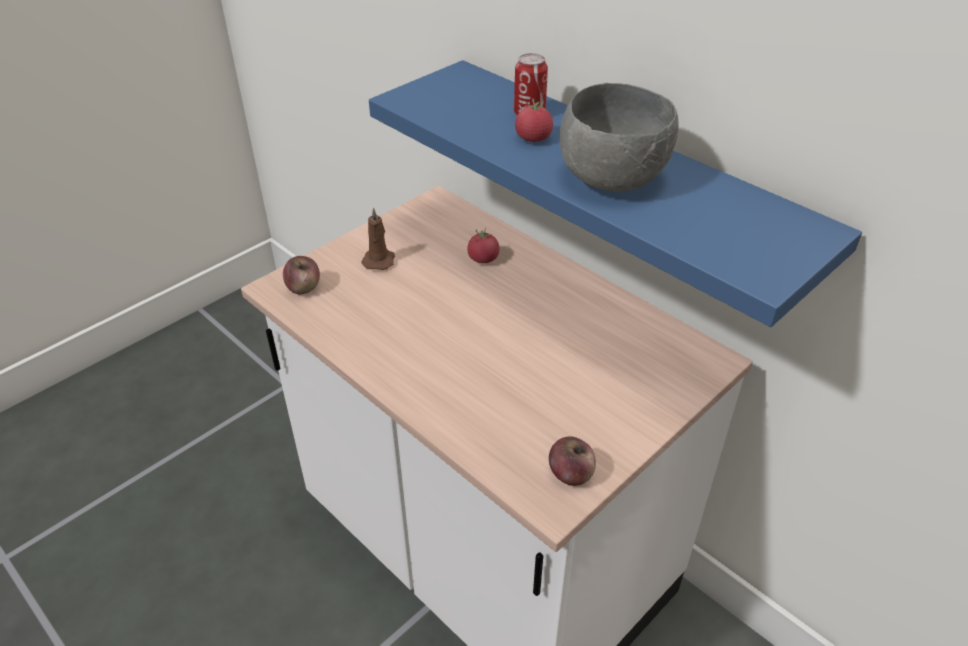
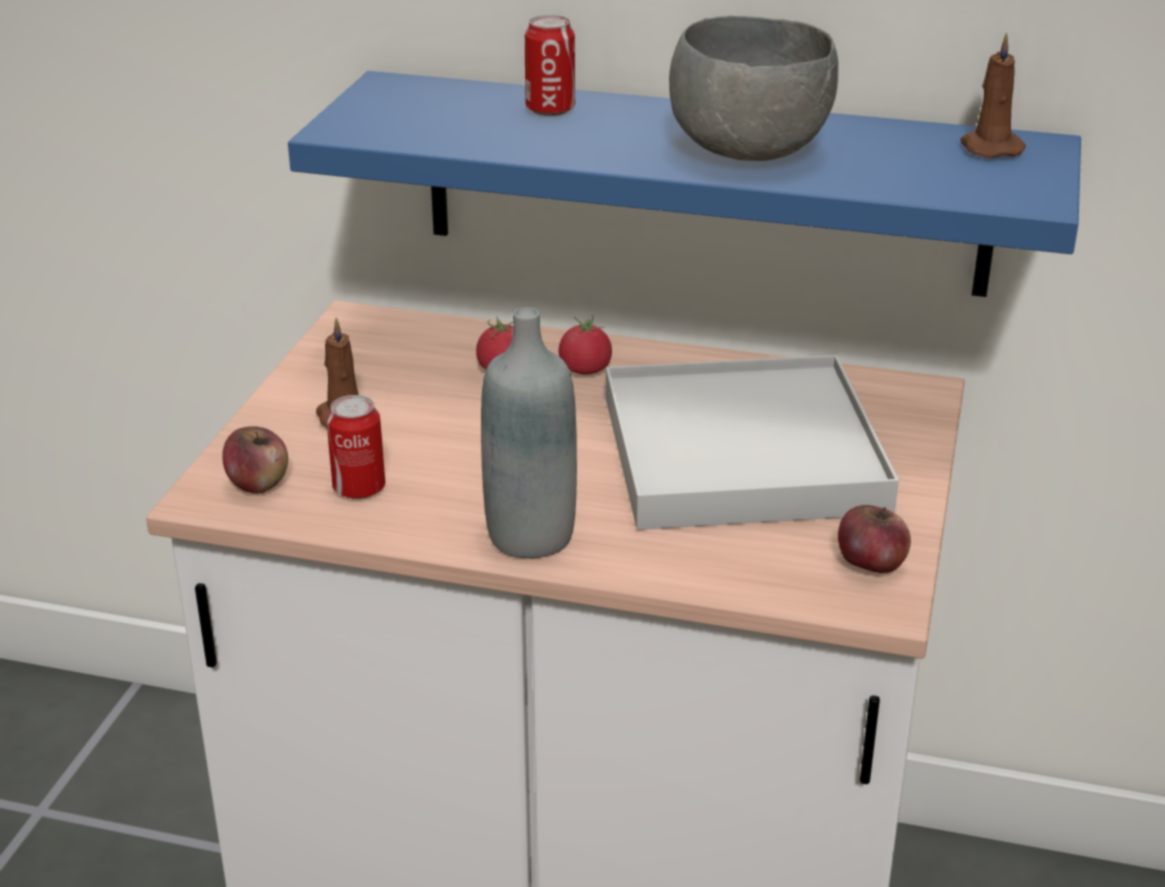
camera: 30 degrees left, 10 degrees down
(346, 309) = (359, 488): none -> can
(402, 374) = (530, 536): none -> grey bottle
(533, 138) = (591, 133): tomato -> tomato (585, 370)
(565, 364) = (742, 453): none -> white tray
(780, 222) = (989, 147): none -> brown candle

